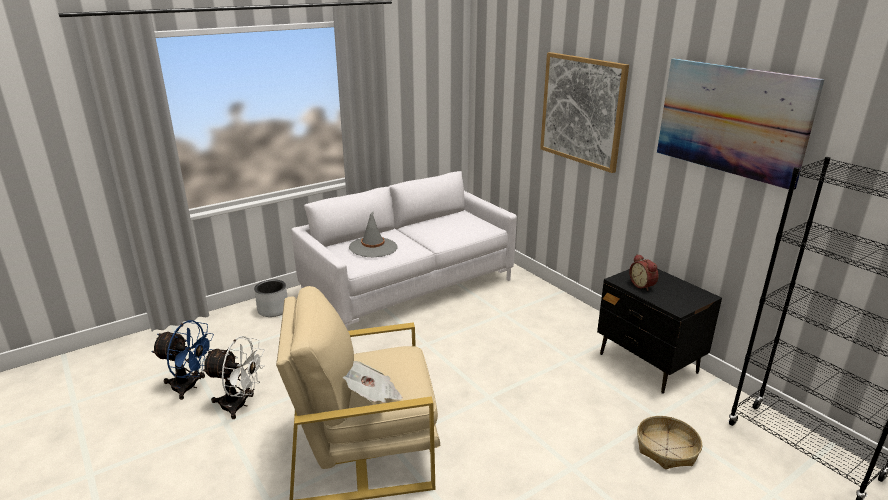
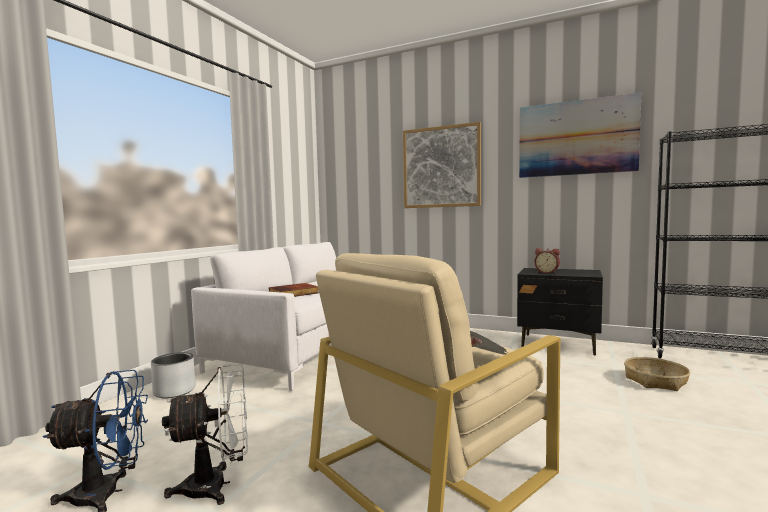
camera: 30 degrees left, 20 degrees down
(373, 247) = (294, 293): grey hat -> book

